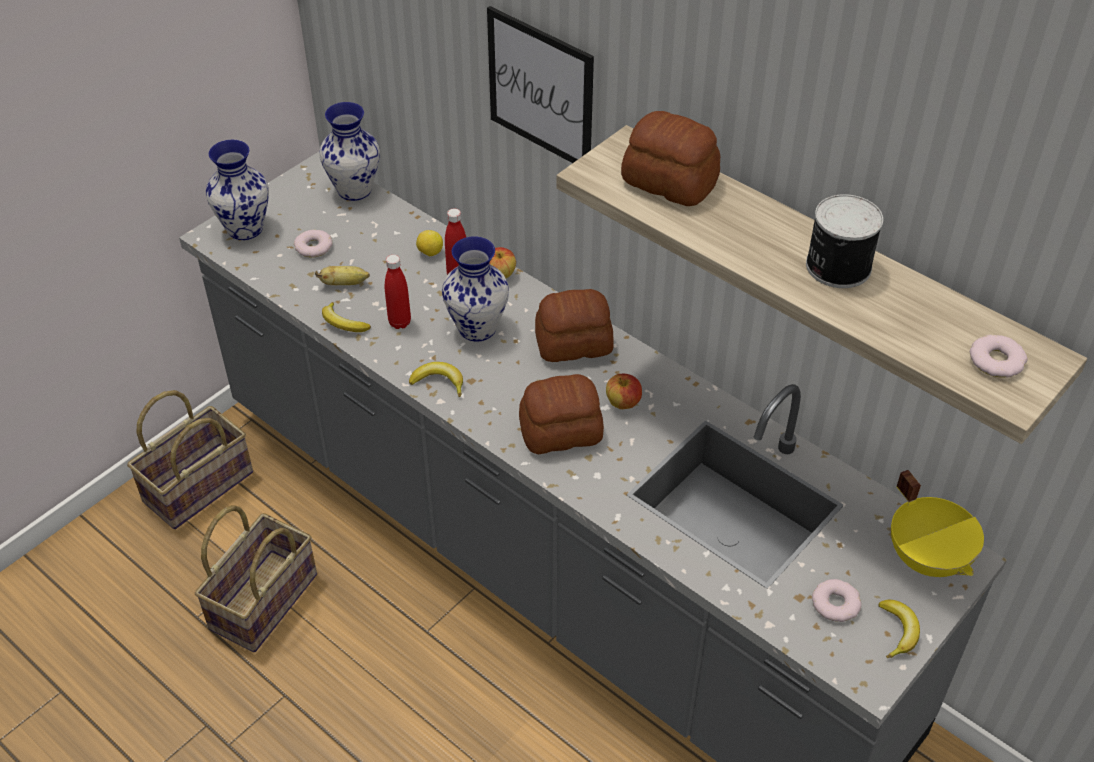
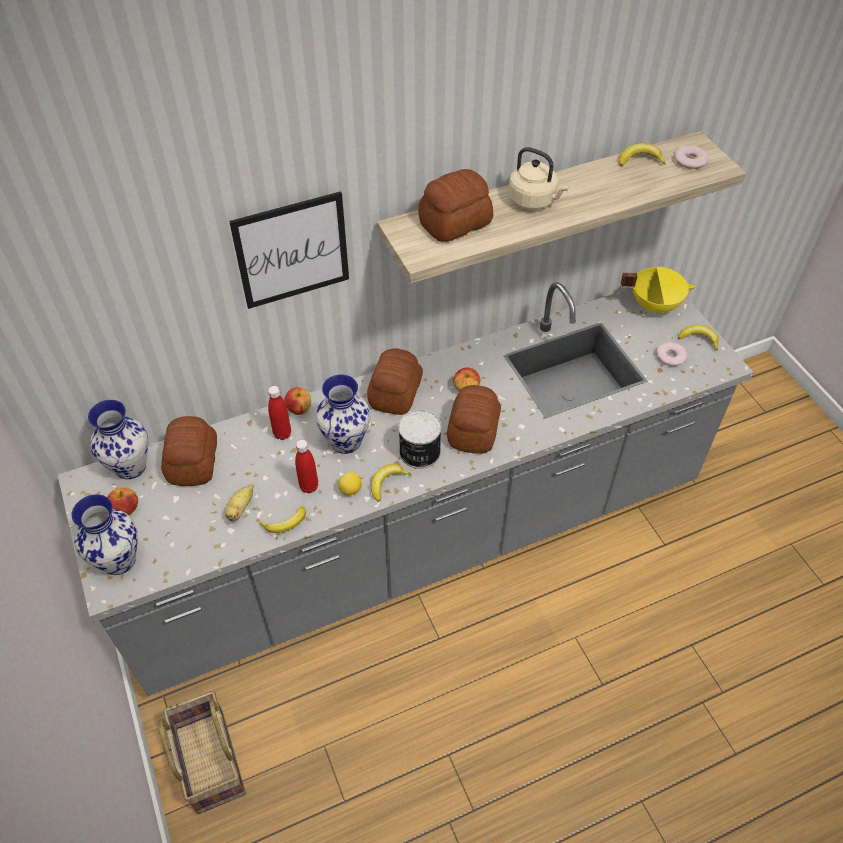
camera: 65 degrees left, 5 degrees up
(262, 600) = (354, 744): basket -> none
(303, 209) = (126, 509): none -> apple
(313, 247) = (180, 517): donut -> none
(384, 228) = (194, 461): none -> bread
(430, 253) = (244, 442): lemon -> lemon (350, 490)
(767, 233) = (534, 201): none -> beige kettle
(836, 266) = (580, 185): can -> can (419, 452)
(948, 309) = (640, 160): none -> banana

